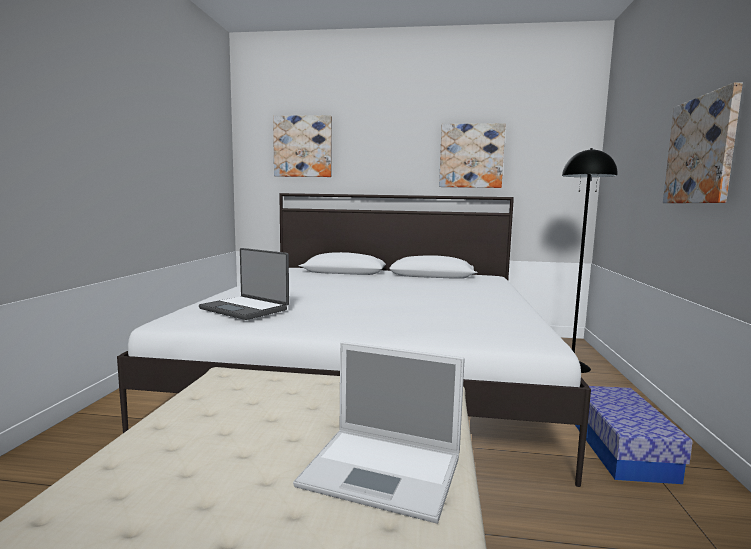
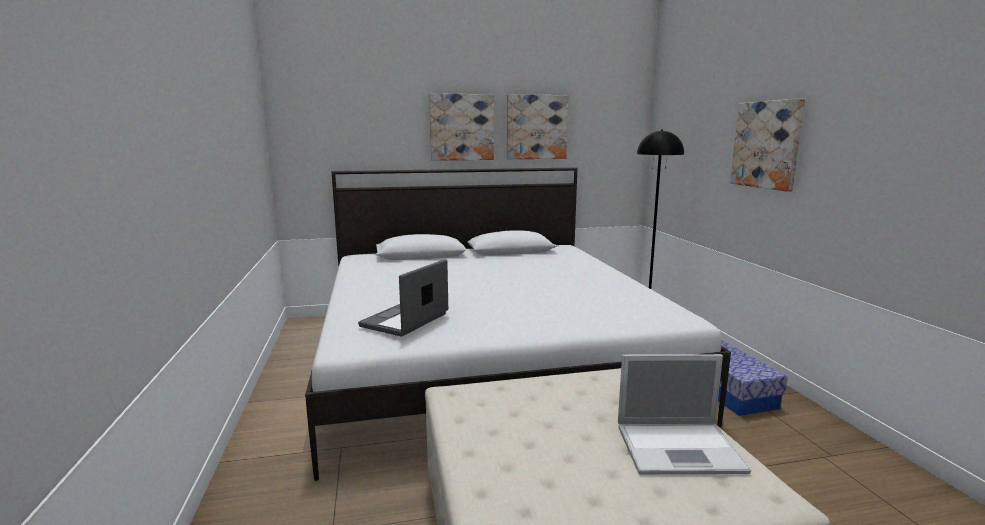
camera: 20 degrees left, 5 degrees up
(245, 309) = (406, 320): laptop -> laptop turned 105 degrees clockwise
(303, 146) = (356, 117): picture -> picture (461, 127)

